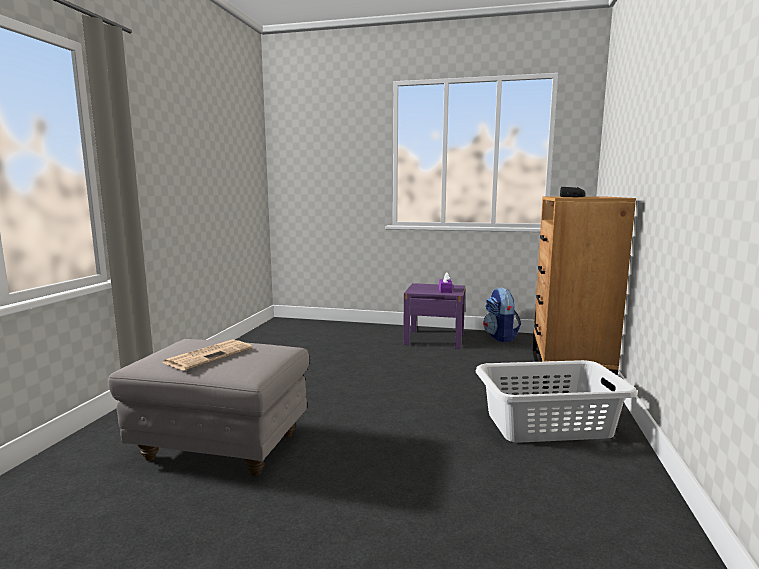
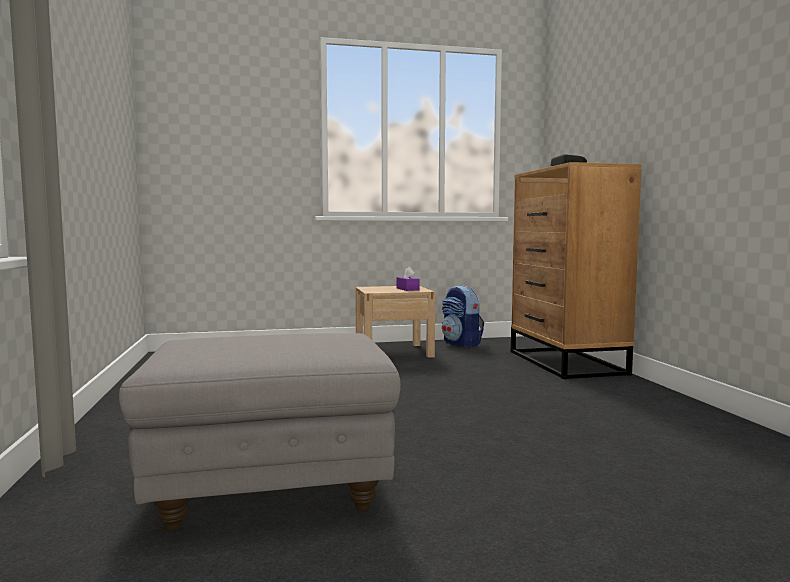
camera: 25 degrees left, 5 degrees down
(209, 355) = (264, 344): newspaper -> none
(434, 339) = (393, 352): purple nightstand -> beige nightstand
(549, 425) = (611, 404): white laundry basket -> none

